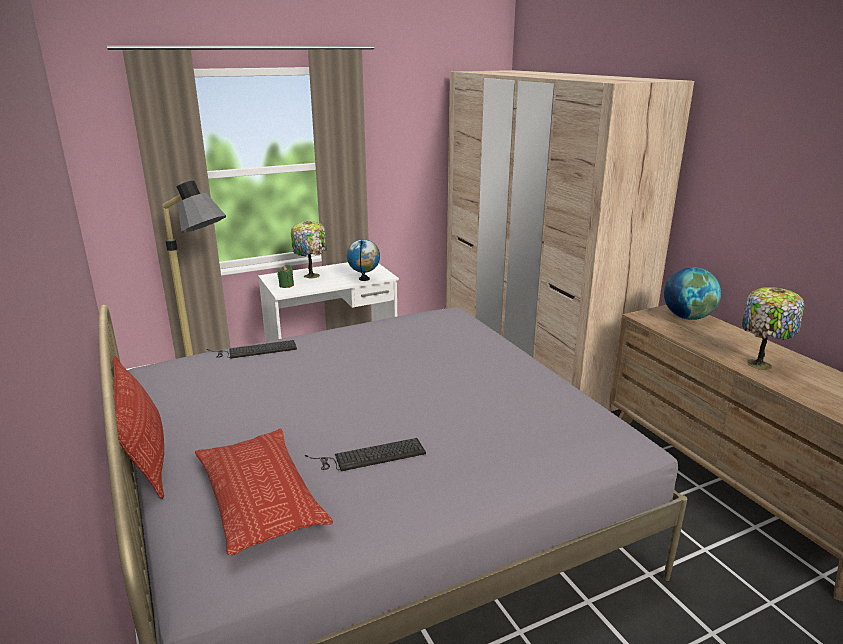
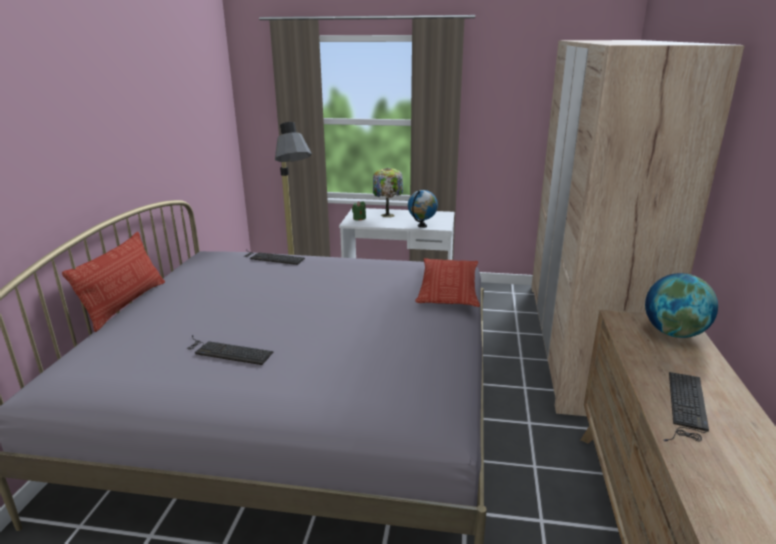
camera: 35 degrees right, 0 degrees up
(260, 496) = (134, 350): pillow -> pillow (448, 288)
(761, 364) = (685, 407): table lamp -> keyboard

